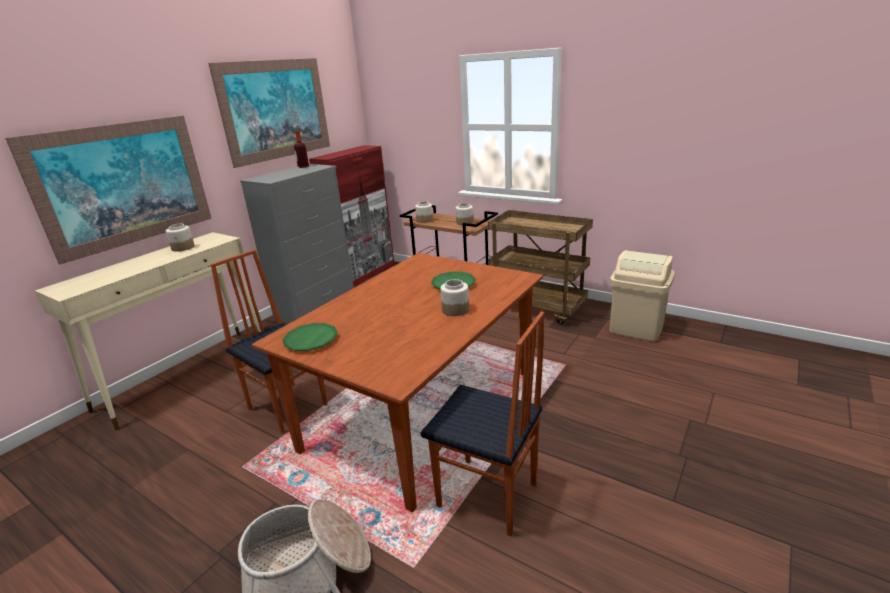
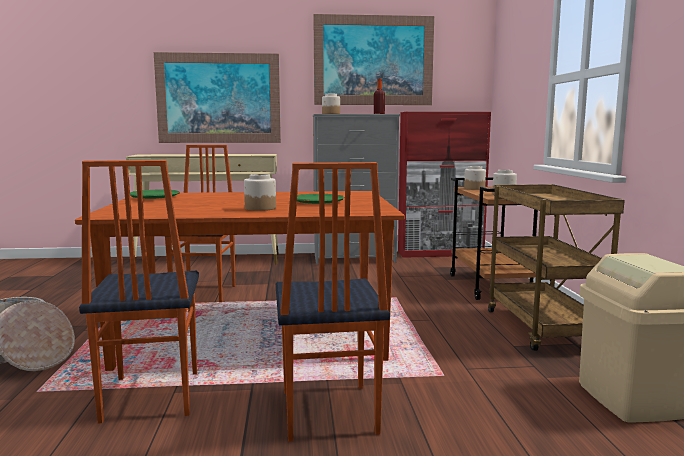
camera: 50 degrees right, 15 degrees down
(183, 248) = (237, 154): jar -> jar (331, 114)
(577, 423) = (326, 412): none -> chair

